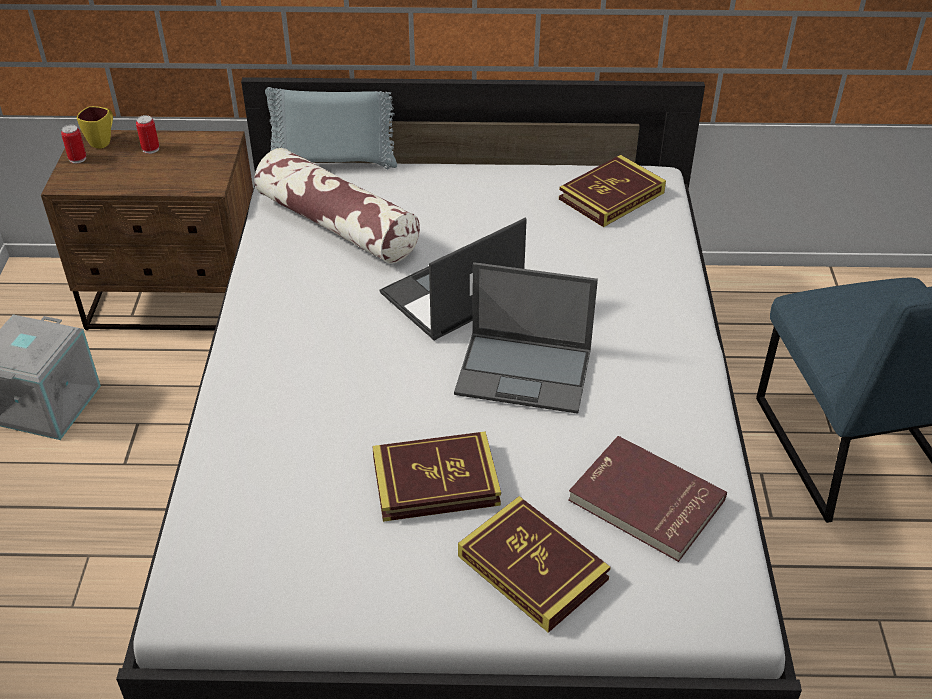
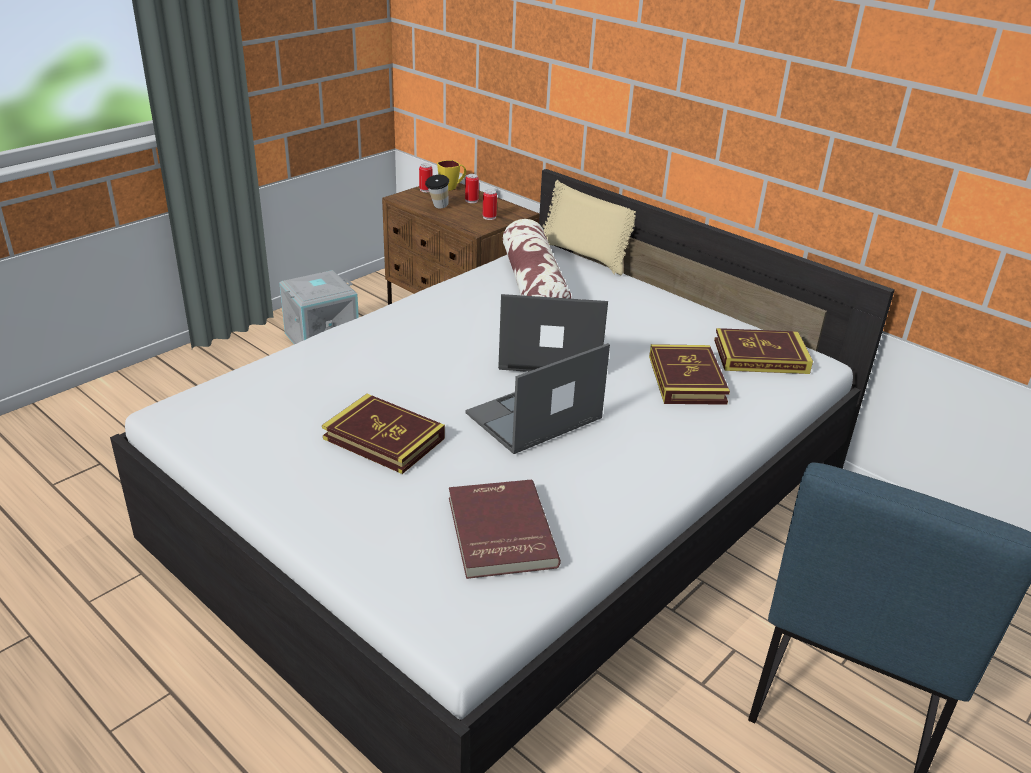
camera: 40 degrees right, 10 degrees down
(126, 176) = (437, 207): none -> cup
(200, 162) = (489, 217): none -> can
(333, 161) = (584, 256): blue pillow -> beige pillow
(525, 372) = (533, 417): laptop -> laptop turned 90 degrees clockwise
(532, 567) = (368, 517): book -> book (686, 379)

